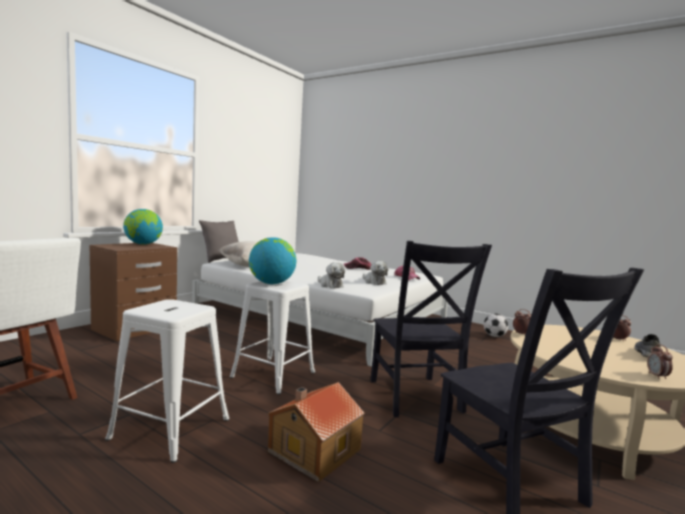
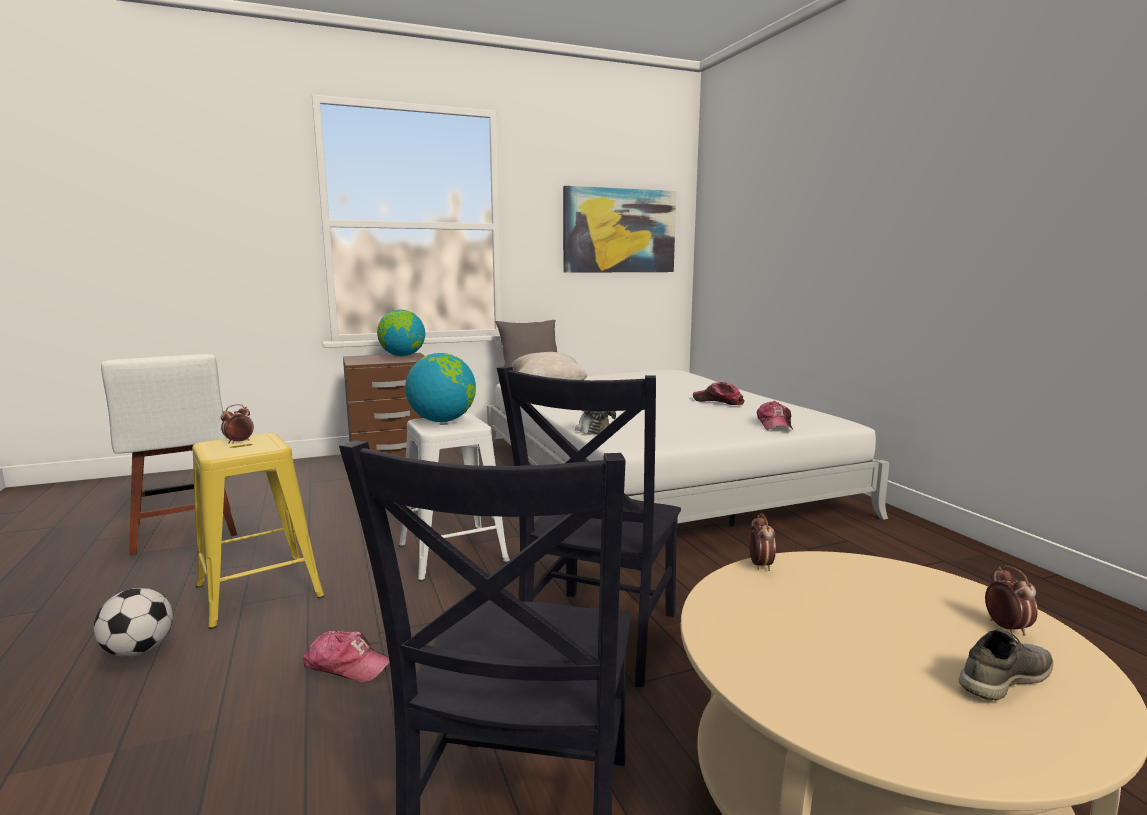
camera: 35 degrees right, 5 degrees up
(170, 429) = (258, 591): white stool -> yellow stool
(264, 166) = (619, 231): none -> picture
(312, 450) = (347, 665): toy house -> cap
(374, 282) = (685, 429): plush toy -> none
(494, 336) = (956, 566): football -> football (139, 651)
(657, 376) = (875, 733): alarm clock -> alarm clock (239, 442)

